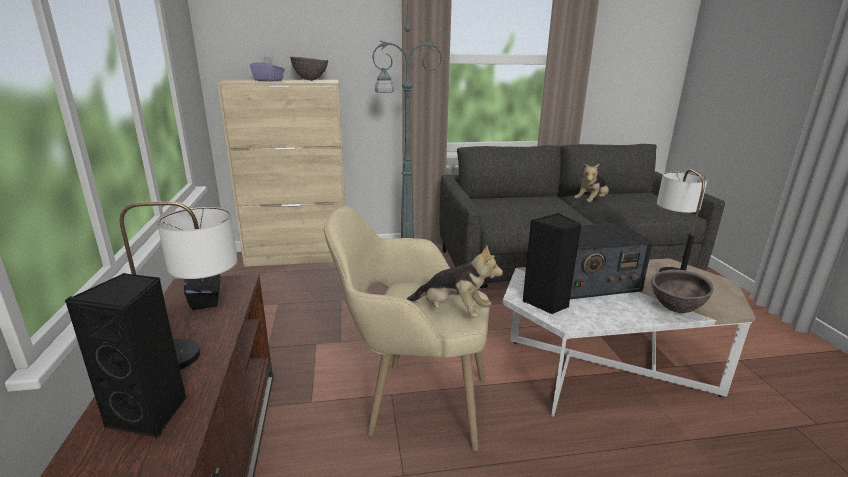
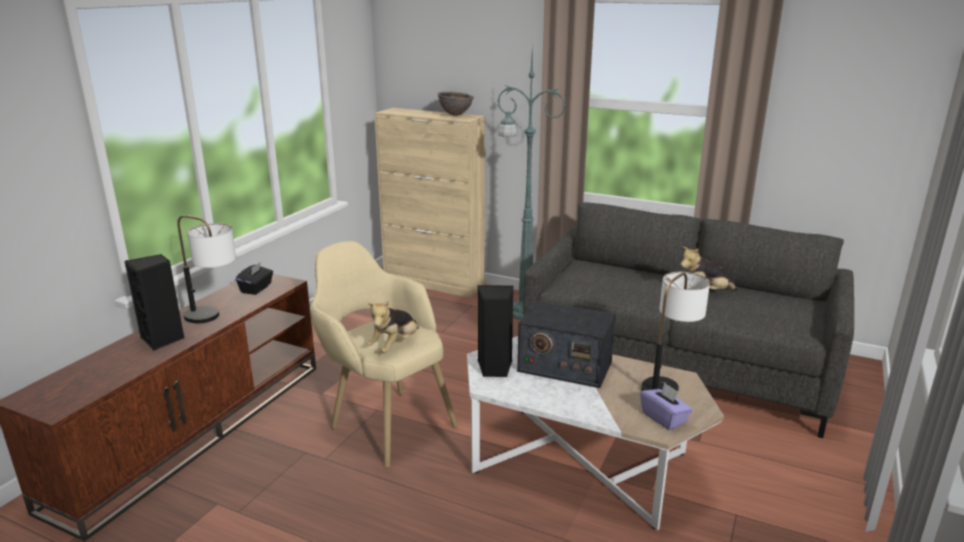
camera: 35 degrees right, 0 degrees up
(268, 80) = (420, 112): purple tissue box -> purple tissue box (664, 418)
(452, 311) = (395, 345): plush toy -> plush toy turned 60 degrees clockwise
(675, 310) = (598, 411): brown bowl -> none

